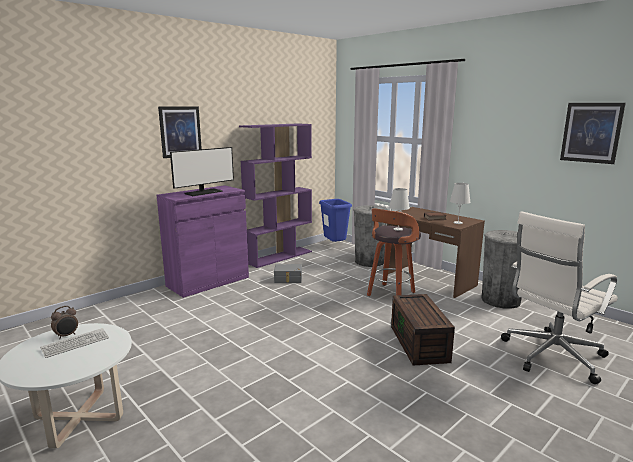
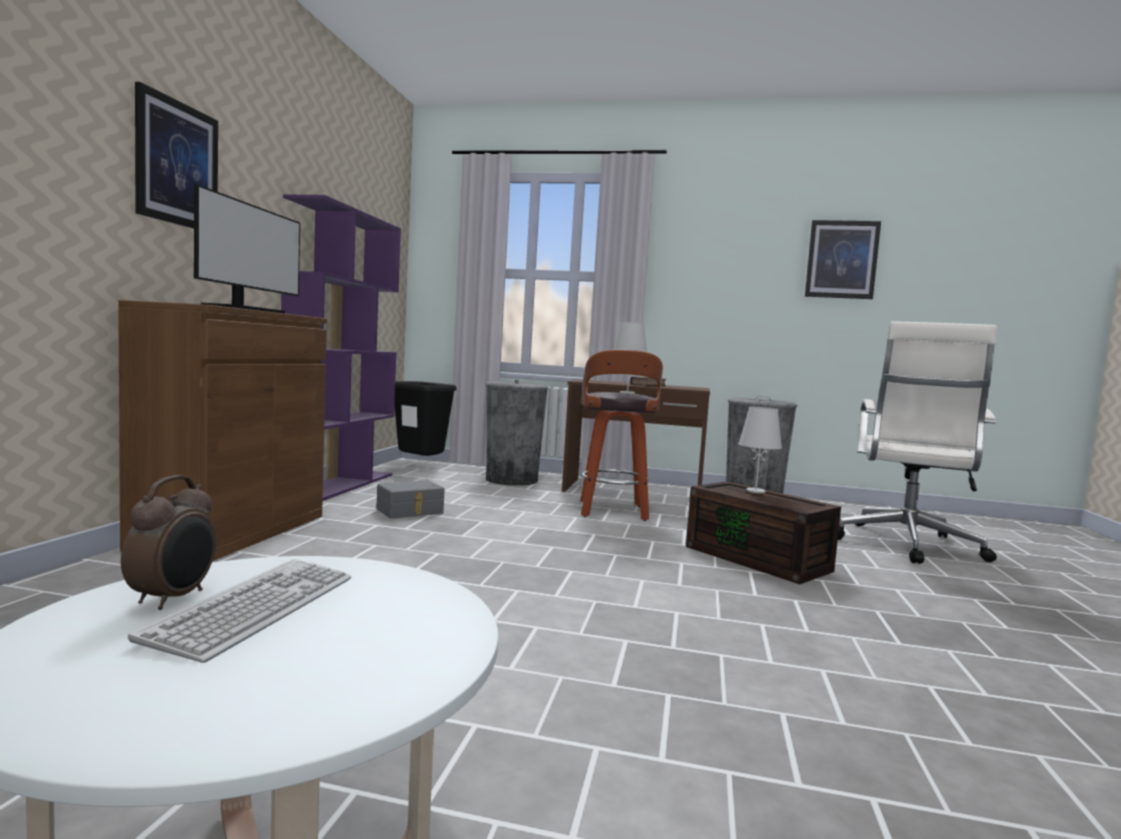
camera: 35 degrees left, 10 degrees down
(208, 281) = (232, 532): purple cabinet -> brown cabinet
(335, 246) = (421, 466): blue trash can -> black trash can
(458, 223) = (688, 388): white table lamp -> white table lamp (755, 491)

